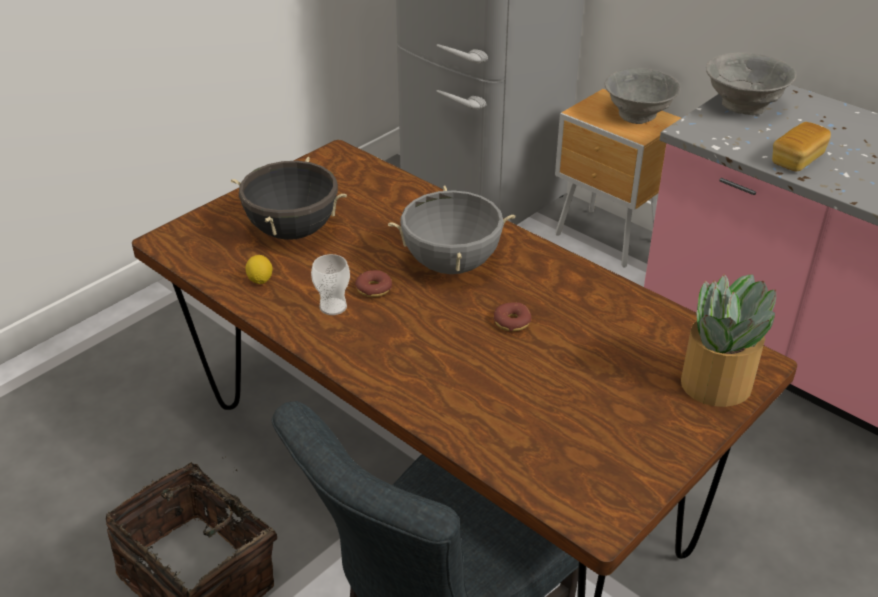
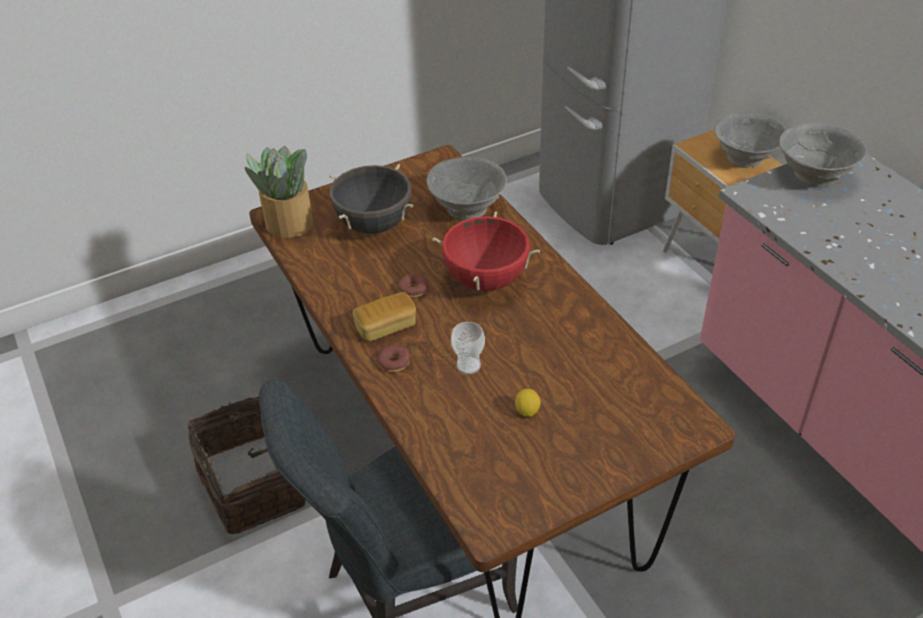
camera: 20 degrees right, 5 degrees up
(260, 280) = (330, 264): lemon -> lemon (527, 411)
(333, 307) = (374, 299): cup -> cup (468, 365)
(391, 197) = (467, 208): none -> grey bowl
(451, 264) = (485, 280): grey cooking pot -> red cooking pot
(512, 322) = (509, 343): donut -> donut (394, 363)
(714, 384) = (650, 436): potted plant -> potted plant (288, 223)
(797, 159) = (833, 241): bread -> bread (386, 327)

